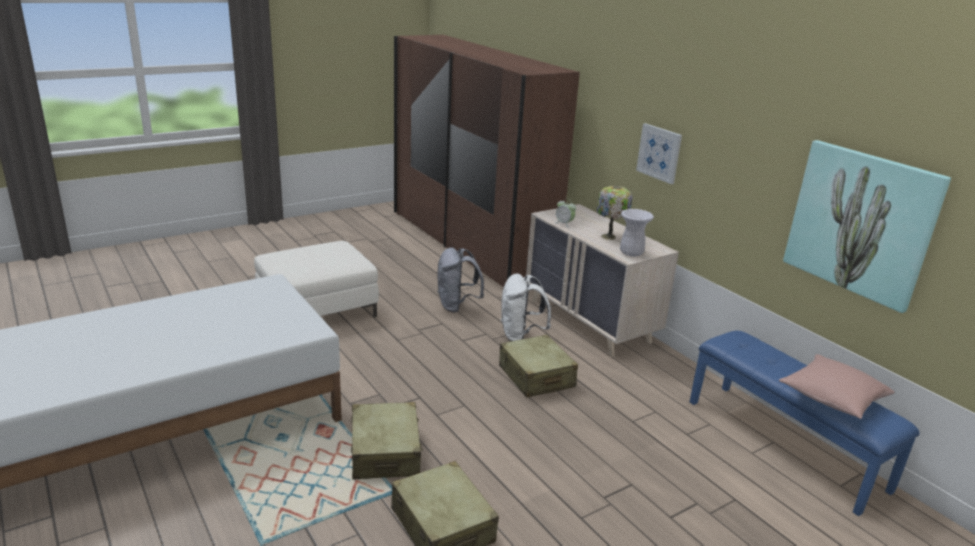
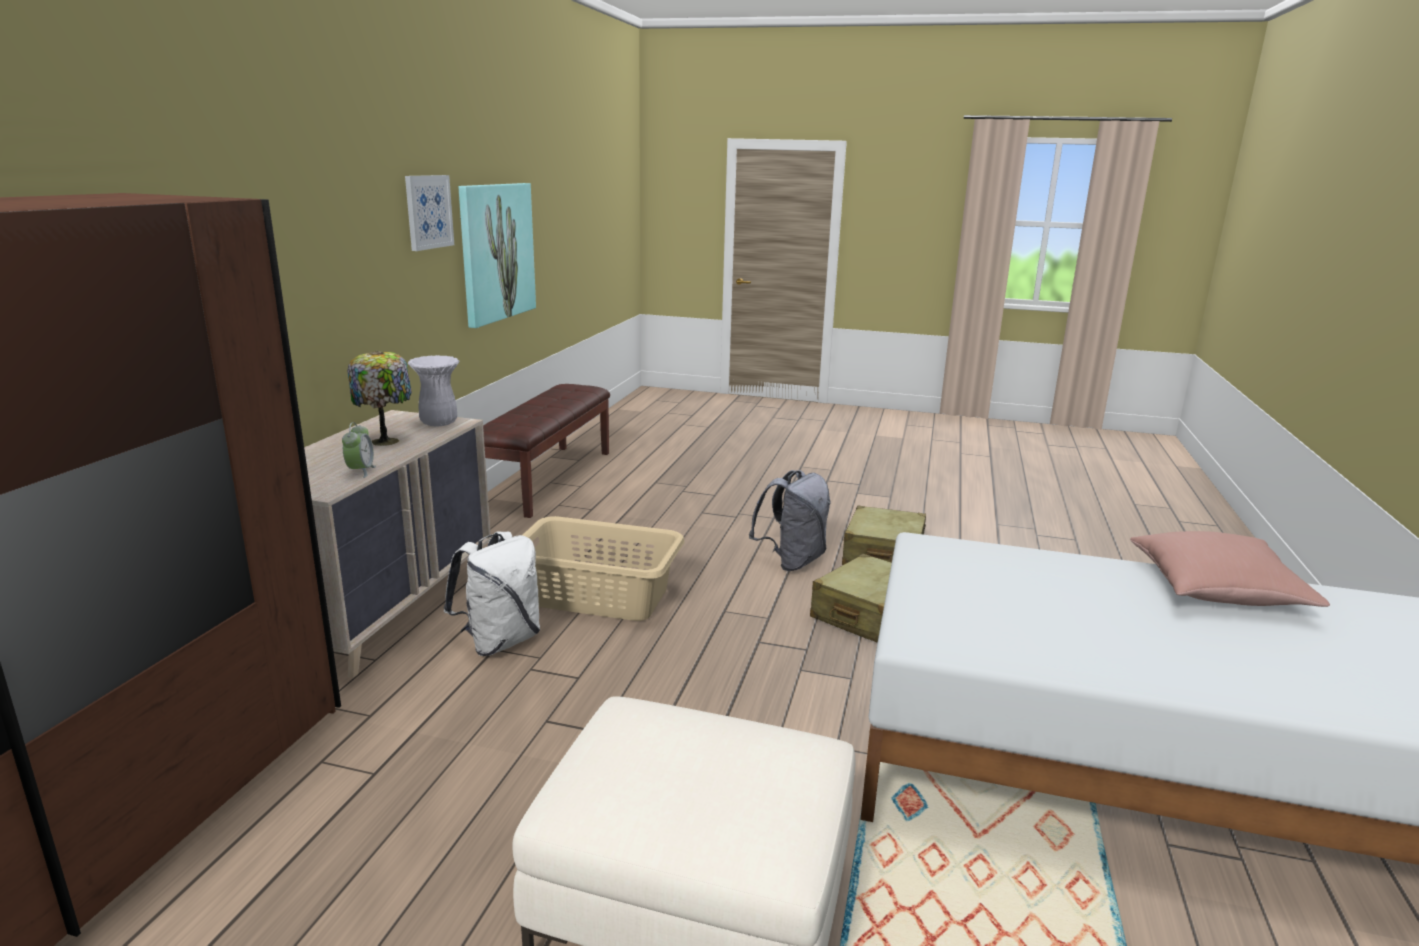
camera: 130 degrees left, 5 degrees down
(457, 306) = (457, 740): grey backpack -> grey backpack (792, 561)
(536, 377) = (598, 595): beige suitcase -> beige laundry basket
(659, 153) = (318, 289): picture -> picture (428, 212)
(785, 444) = (546, 479): blue bench -> brown bench
(832, 398) = (564, 397): pink pillow -> pink pillow (1217, 590)

